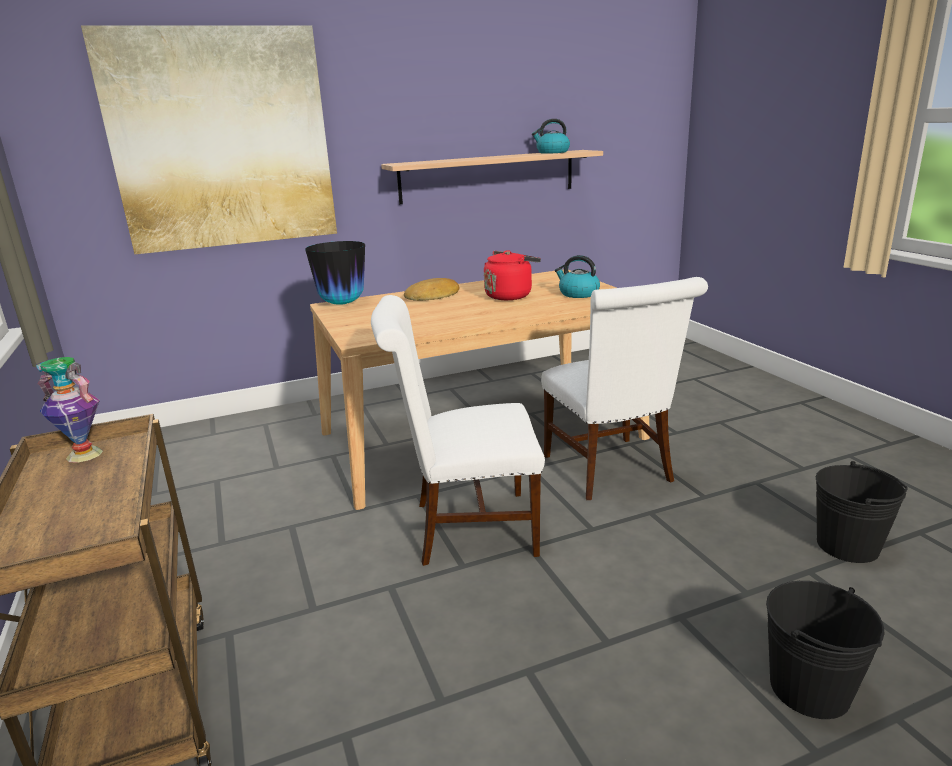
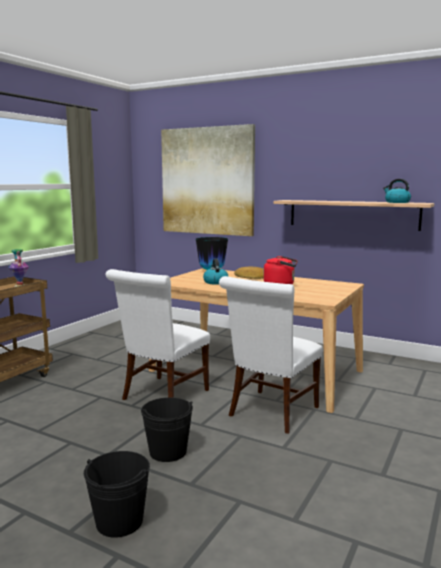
camera: 50 degrees right, 10 degrees down
(465, 528) = (162, 396): white chair -> white chair turned 105 degrees counterclockwise
(578, 294) = (312, 293): kettle -> kettle (215, 282)
(847, 545) = (291, 511): black bucket -> black bucket (168, 451)

